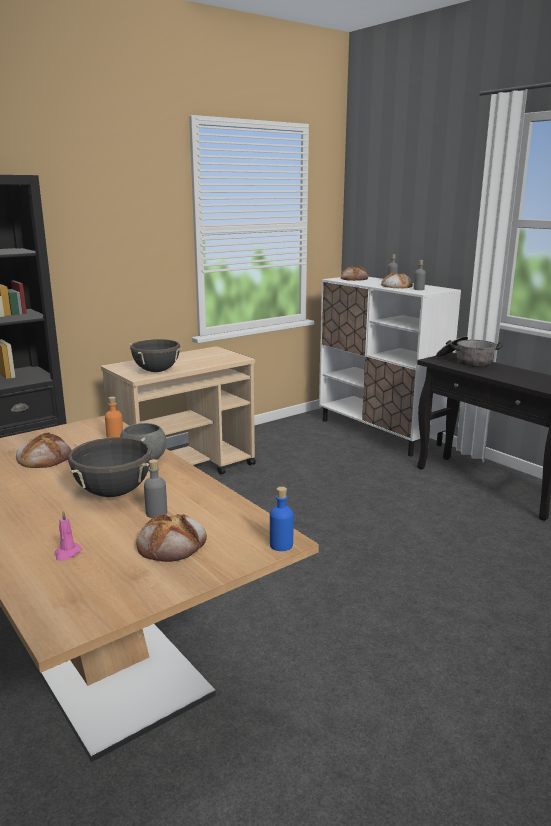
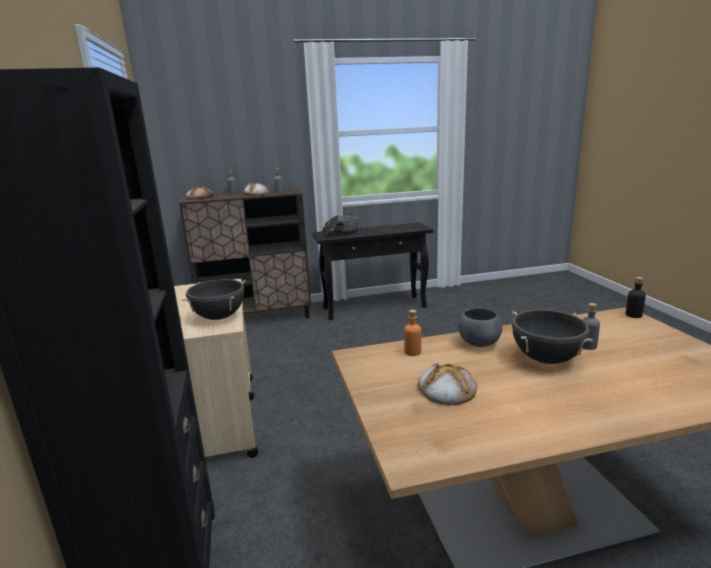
camera: 65 degrees left, 0 degrees up
(67, 553) = (665, 382): pink candle -> none
(172, 543) = (638, 344): bread -> none
(281, 545) = (633, 315): blue bottle -> black bottle
(379, 432) = (257, 317): white cabinet -> brown cabinet

